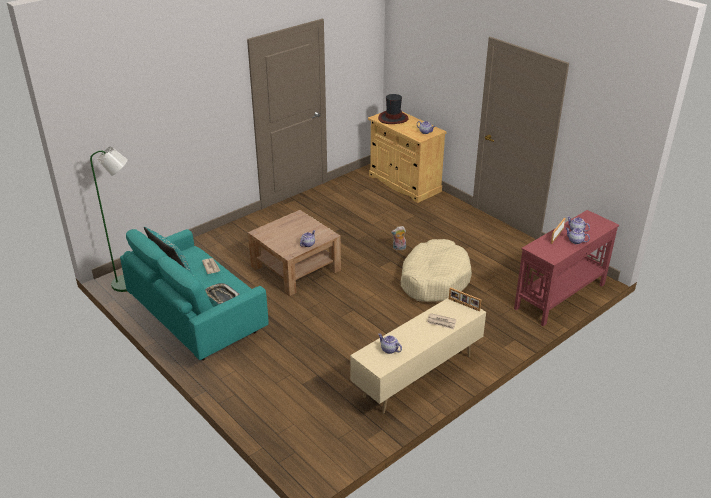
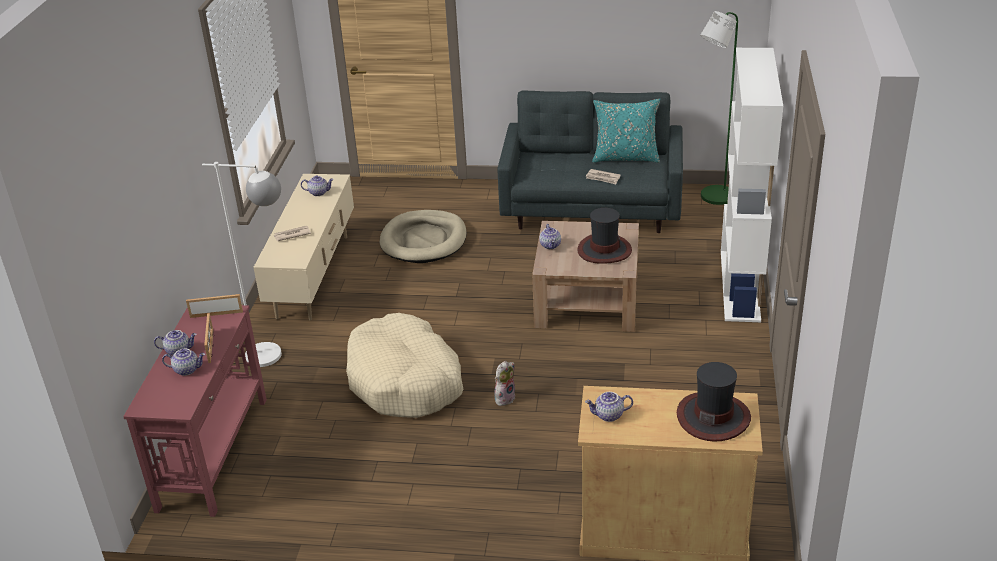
camera: 140 degrees right, 0 degrees up
(197, 318) = (592, 210): turquoise sofa -> grey sofa
(220, 235) = (740, 285): none -> white bookcase
(221, 296) = (543, 165): tray -> none
(289, 228) = (604, 250): none -> hat
(319, 361) = (424, 240): none -> beige dog bed
(463, 305) = (284, 261): picture frame -> picture frame (216, 314)
(489, 331) = (276, 356): none -> white floor lamp

